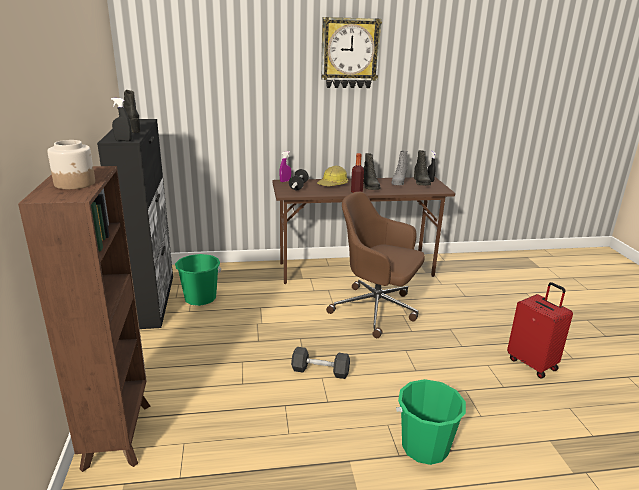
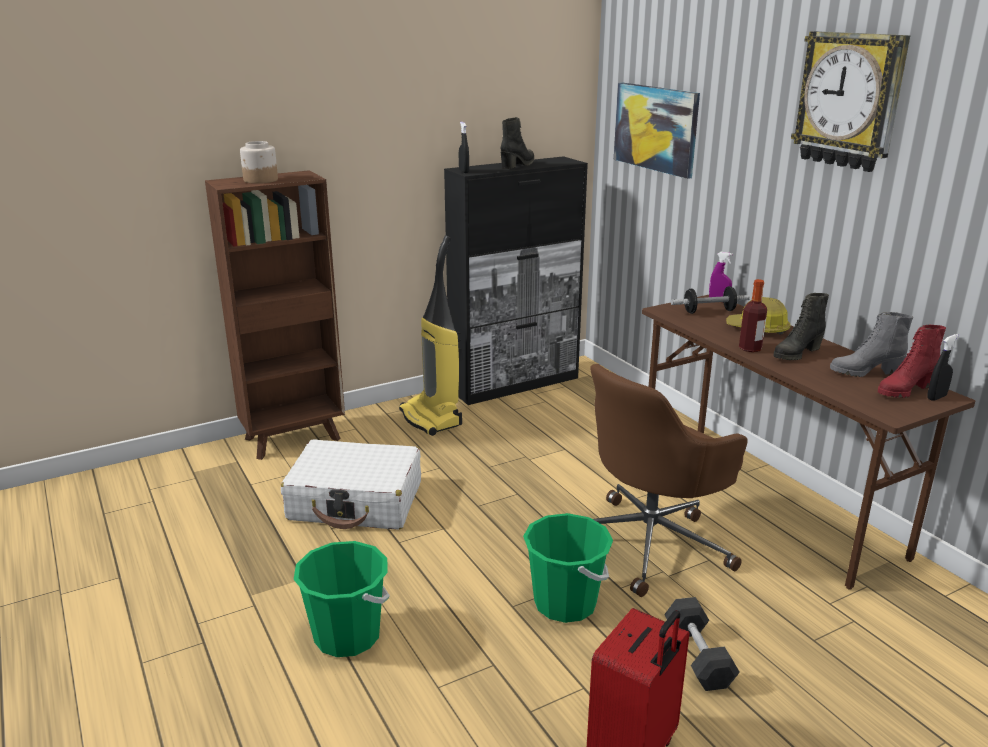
camera: 70 degrees right, 0 degrees up
(164, 348) = (432, 418): none -> vacuum cleaner
(195, 86) = (656, 128): none -> picture
(200, 298) = (547, 407): green bucket -> green bucket (565, 603)
(259, 413) = (356, 501): none -> white suitcase
(320, 371) = (456, 524): grey dumbbell -> grey dumbbell (698, 656)
(377, 310) = (651, 543): brown office chair -> brown office chair turned 135 degrees counterclockwise
(421, 182) = (904, 390): black boot -> red boot

